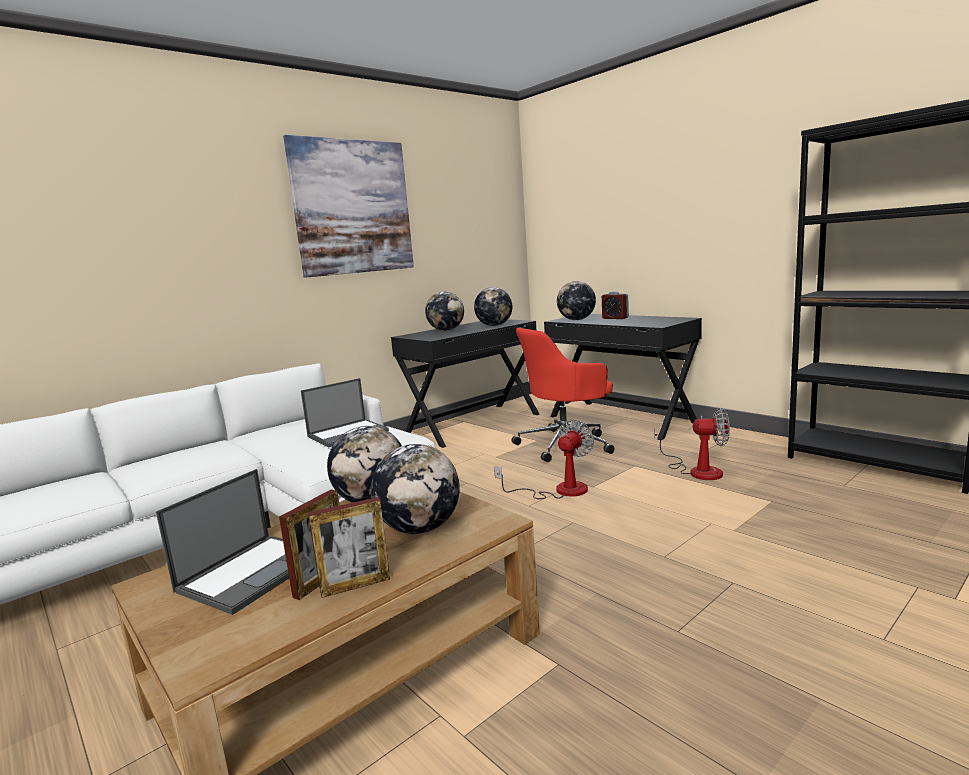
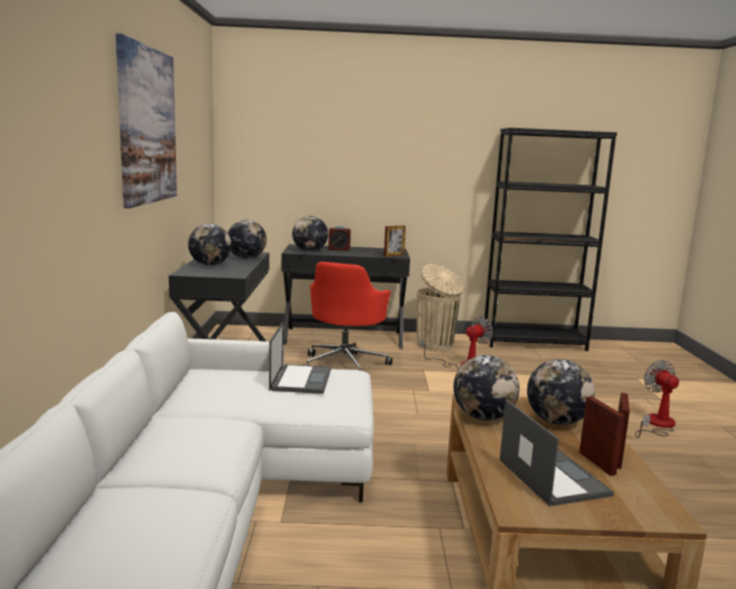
camera: 50 degrees left, 0 degrees up
(559, 491) = (414, 398): fan -> fan (656, 425)
(654, 324) = (394, 255): none -> picture frame
(711, 443) = (435, 345): none -> beige trash can

